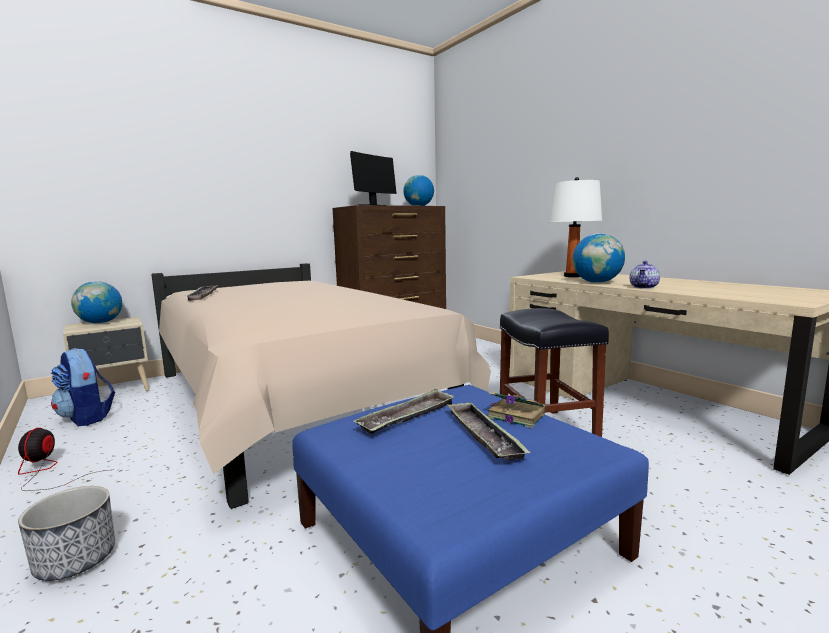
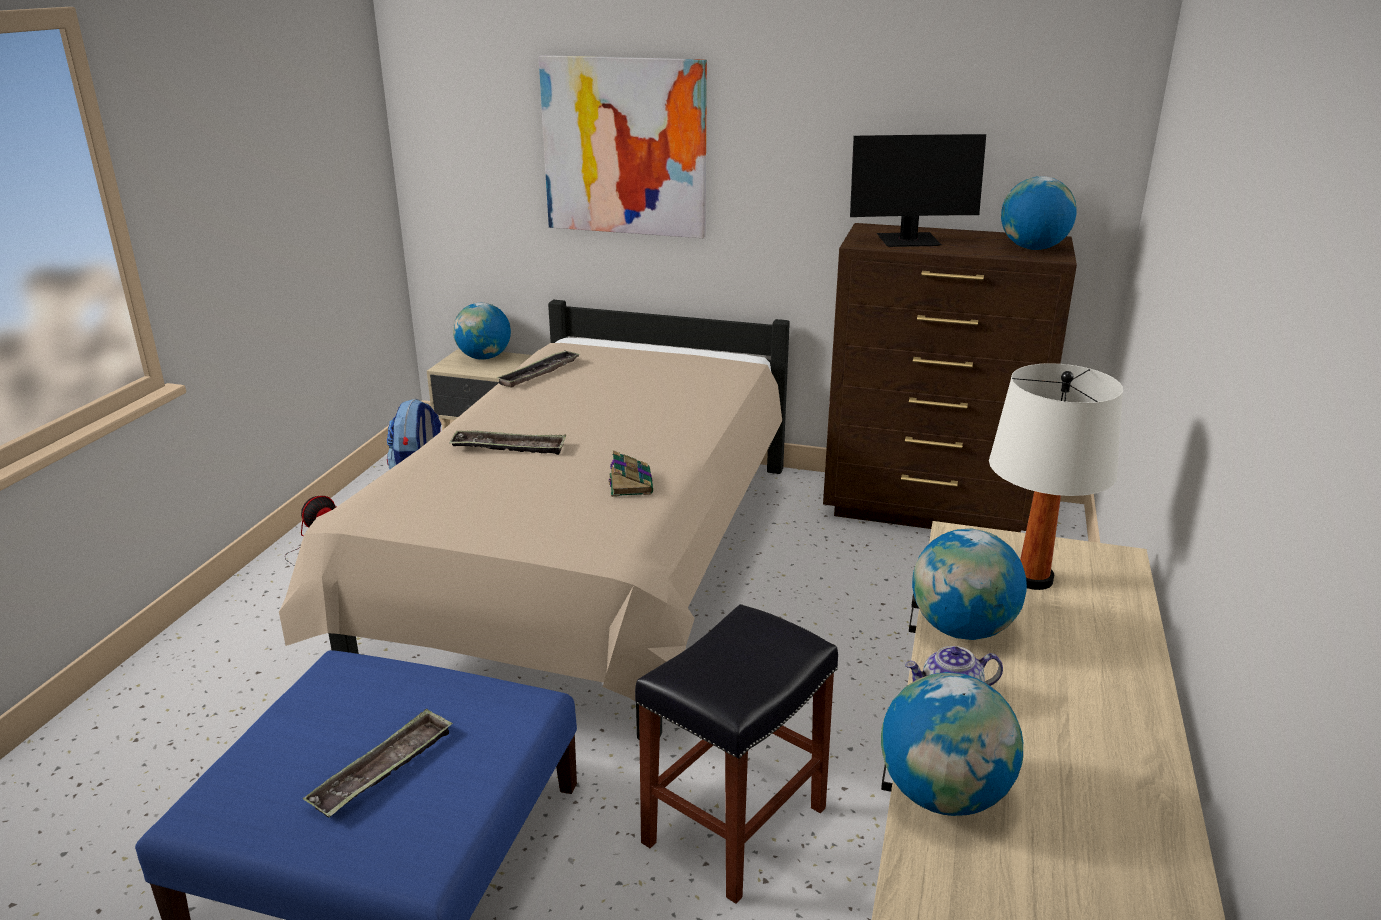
camera: 50 degrees right, 15 degrees up
(75, 560) = (221, 656): planter -> none
(197, 169) = (624, 147): none -> picture
(408, 417) = (396, 697): tray -> tray (509, 448)
(515, 415) = (463, 771): book -> book (630, 483)
(713, 293) = (944, 795): none -> globe

